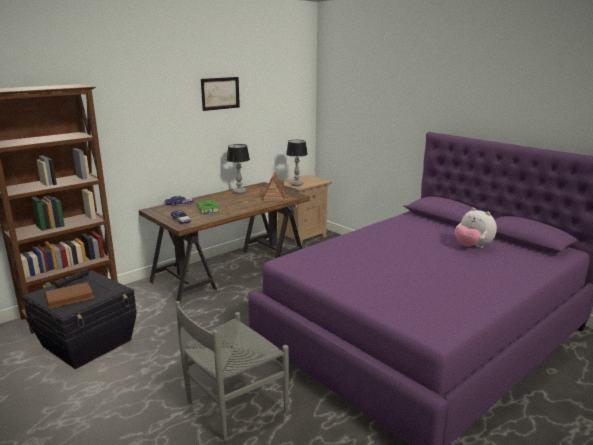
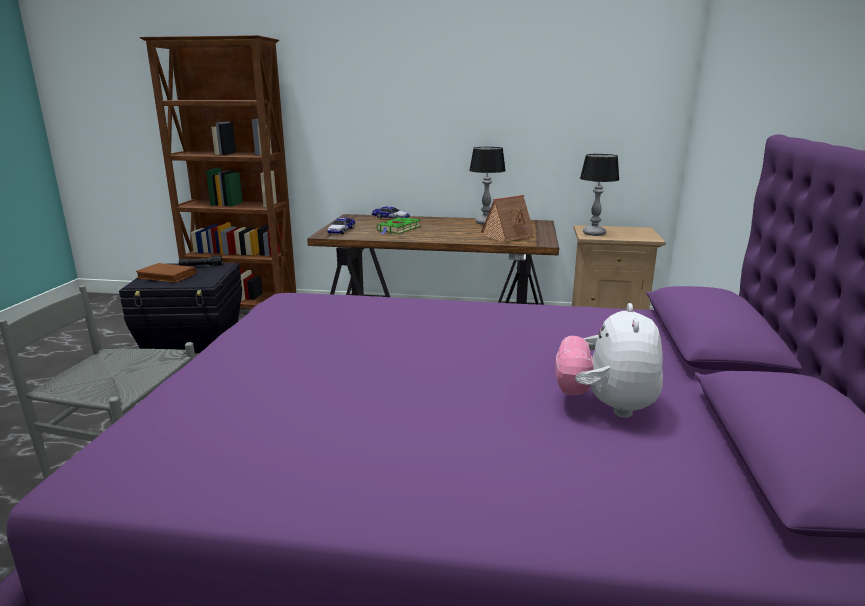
camera: 50 degrees right, 0 degrees up
(220, 93) = (482, 64): picture -> none

